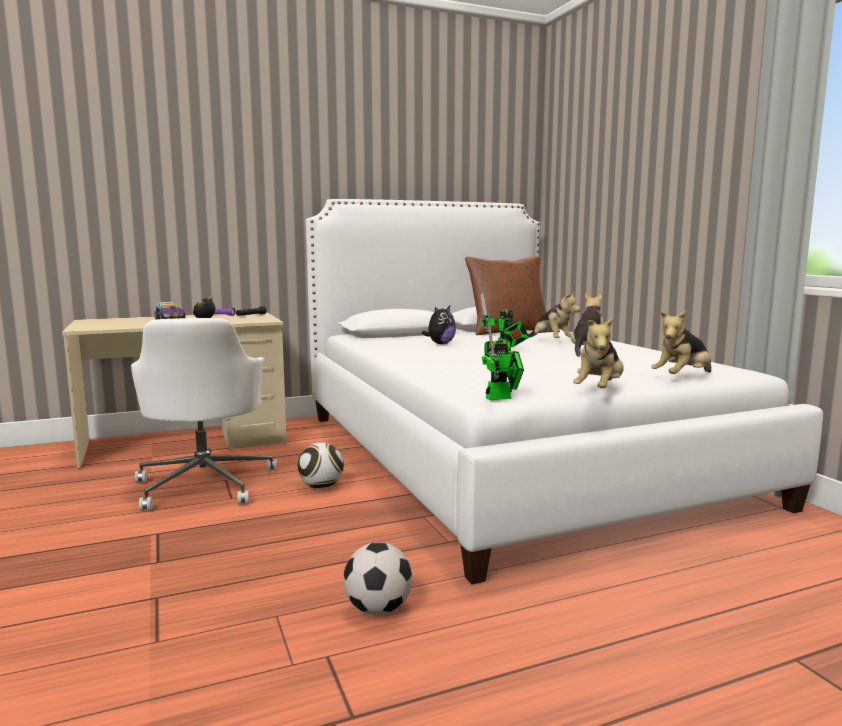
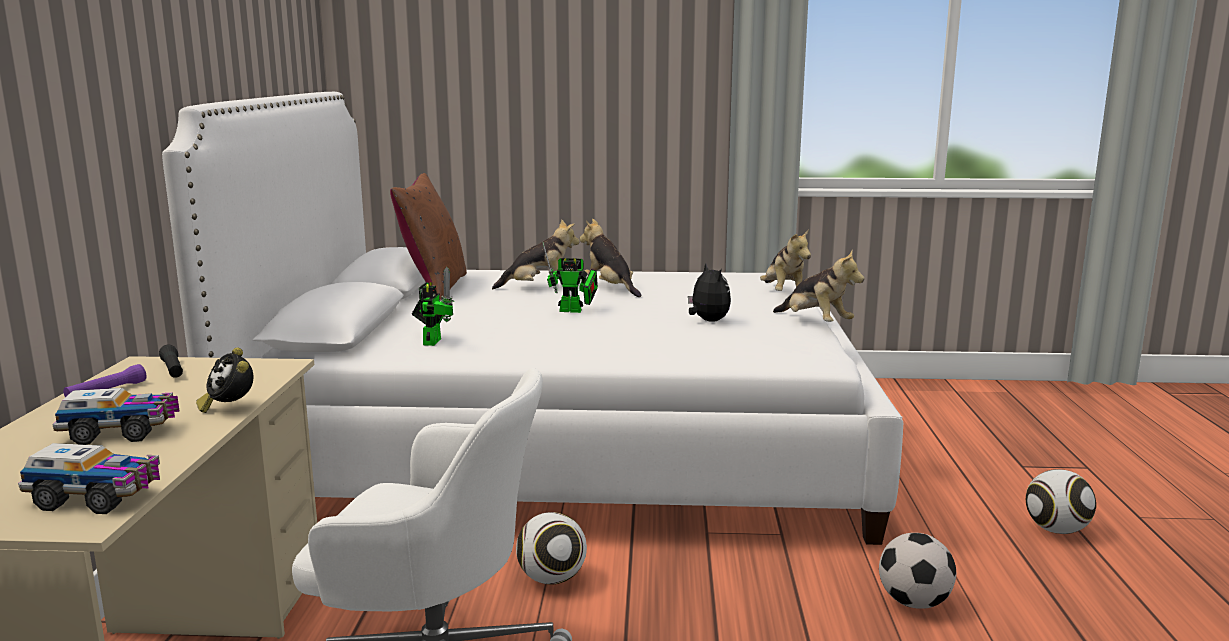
camera: 65 degrees left, 5 degrees up
(102, 327) = (97, 498): none -> toy truck
(440, 344) = (473, 326): plush toy -> plush toy (708, 321)
(502, 398) = (822, 355): toy robot -> toy robot (433, 340)
(625, 690) = (1055, 529): none -> football

